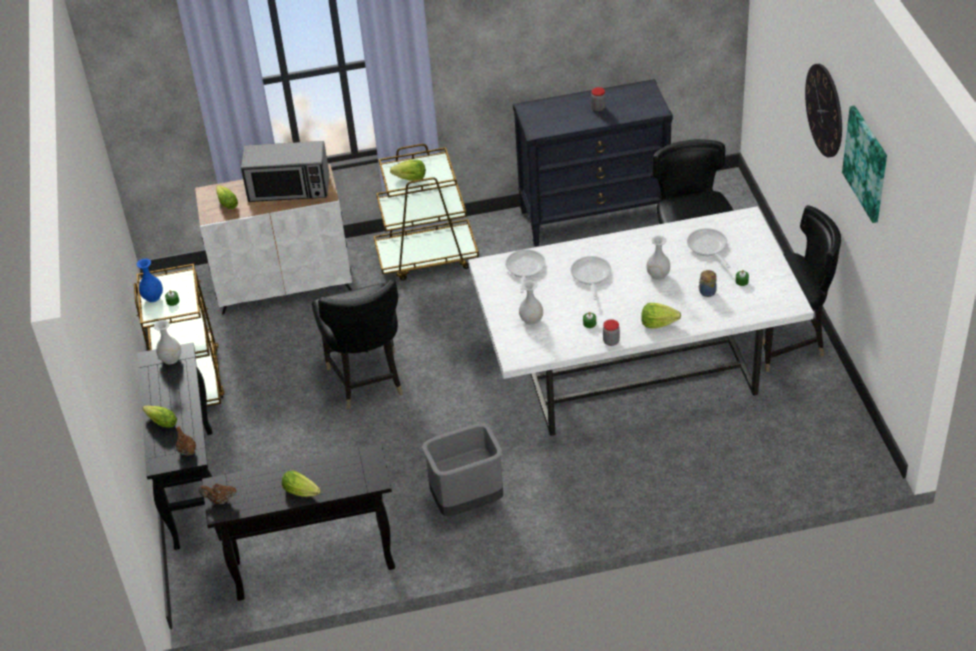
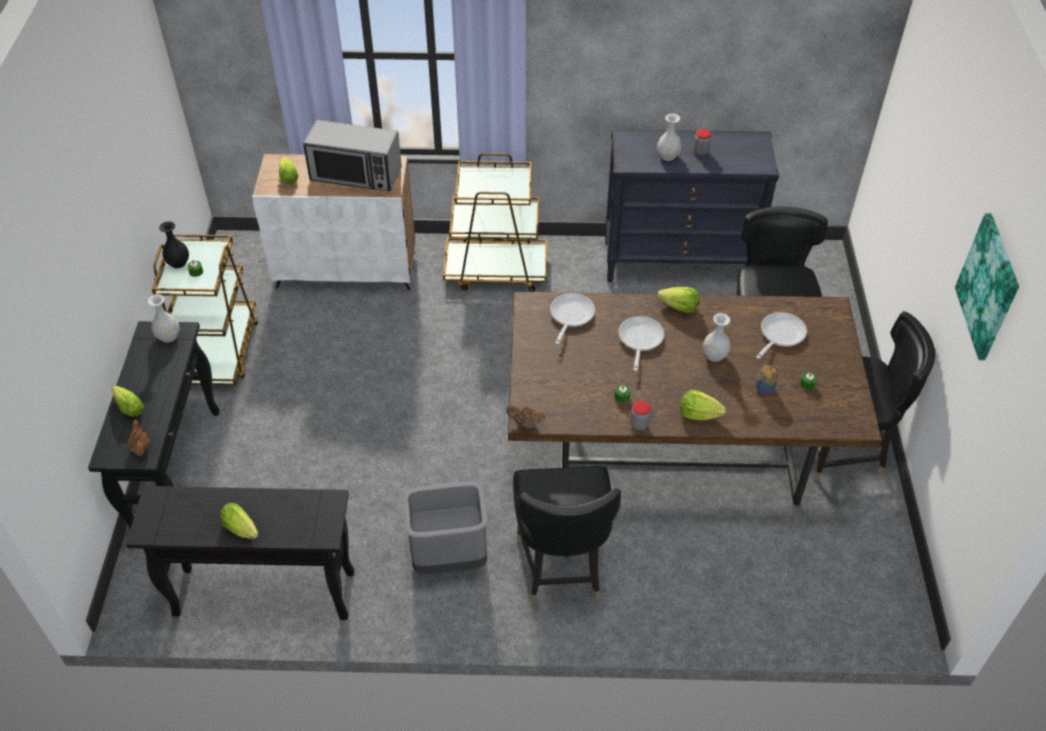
camera: 10 degrees right, 5 degrees up
(153, 297) = (179, 263): blue vase -> black vase
(220, 500) = (151, 517): brown teapot -> brown teapot (525, 424)
(367, 379) = (392, 391): black chair -> black chair (561, 567)
(410, 179) = (485, 188): lettuce -> lettuce (679, 307)
(531, 320) = (559, 378): white vase -> white vase (668, 156)
(635, 372) = (672, 447): white dining table -> brown dining table
(708, 248) = (780, 335): frying pan -> frying pan turned 45 degrees clockwise
(824, 110) = (951, 208): wall clock -> none

